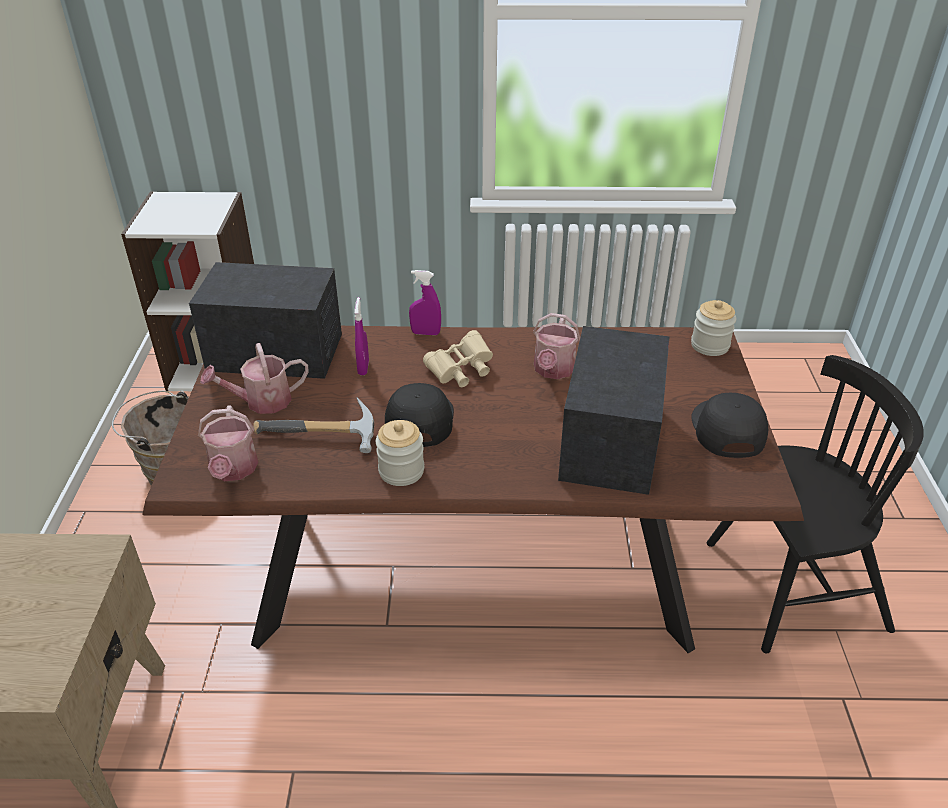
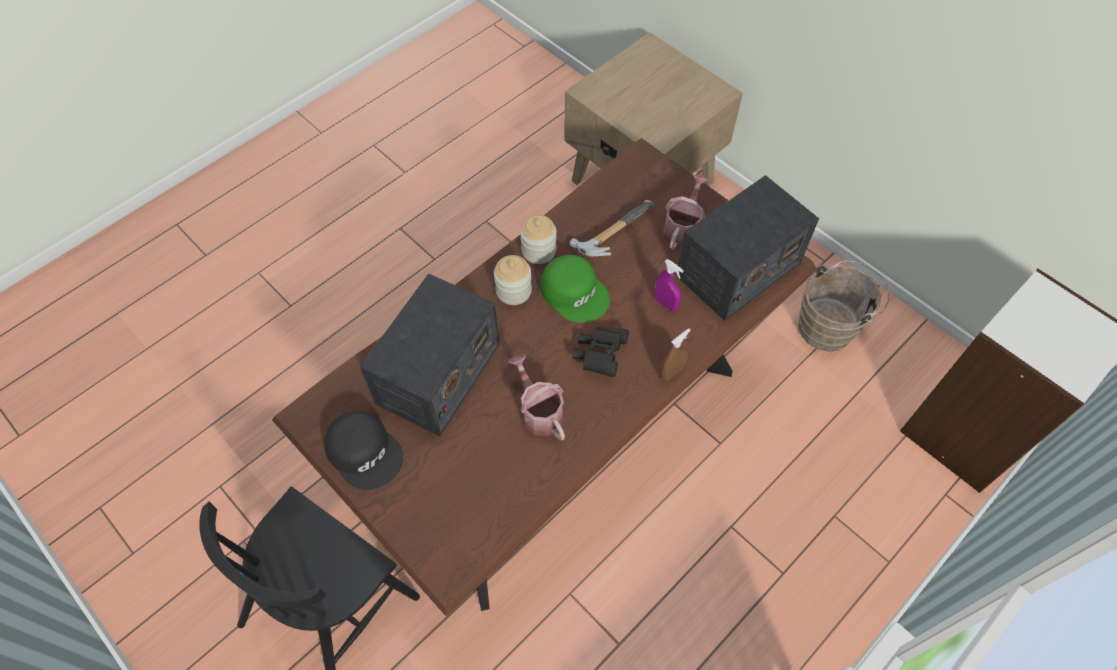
camera: 135 degrees right, 20 degrees up
(233, 470) = (626, 182): watering can -> none
(418, 419) = (575, 292): black cap -> green cap
(425, 333) = (671, 372): purple spray bottle -> brown spray bottle
(461, 371) = (600, 355): beige binoculars -> black binoculars
(610, 440) = (438, 374): radio -> radio turned 60 degrees clockwise
(710, 345) = (444, 555): jar -> jar (513, 291)

